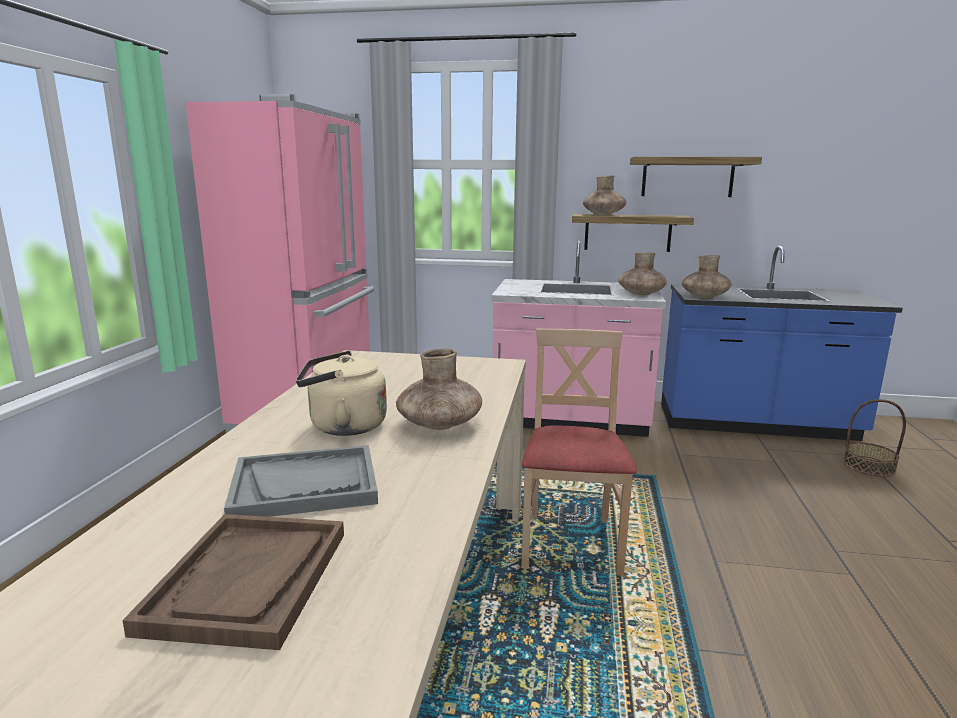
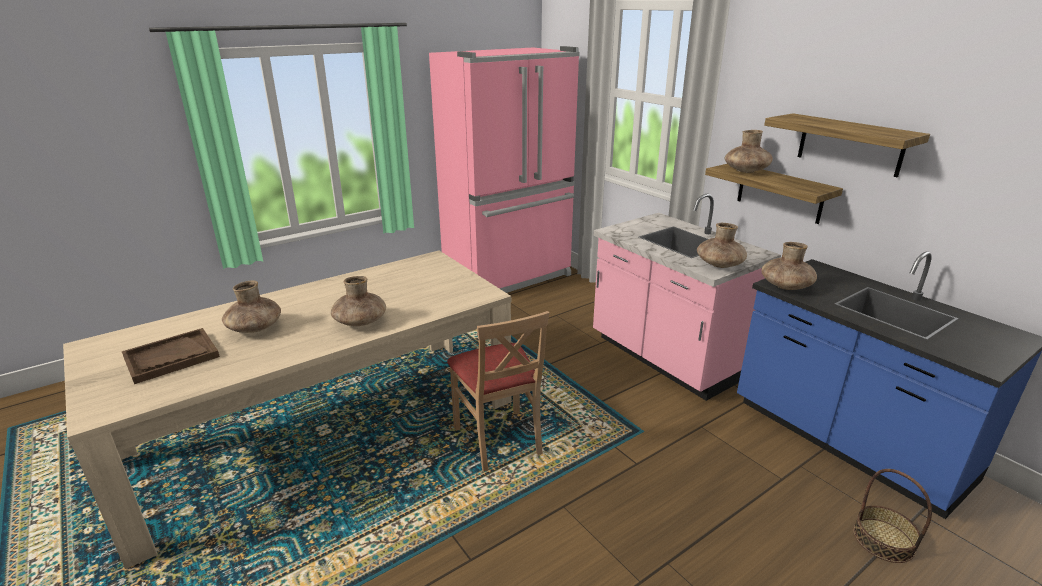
camera: 45 degrees right, 10 degrees up
(305, 485) = (255, 328): grey tray -> brown vase
(343, 426) = (327, 304): beige kettle -> none
(570, 544) = (498, 440): beige chair -> beige chair turned 105 degrees clockwise

